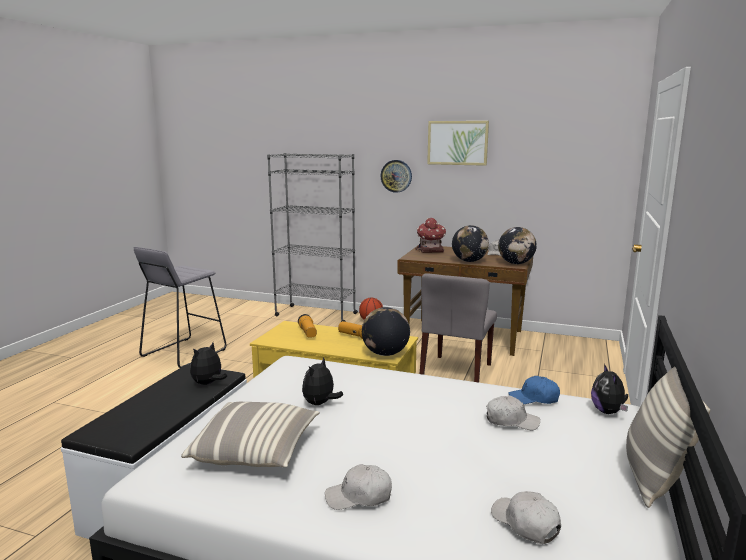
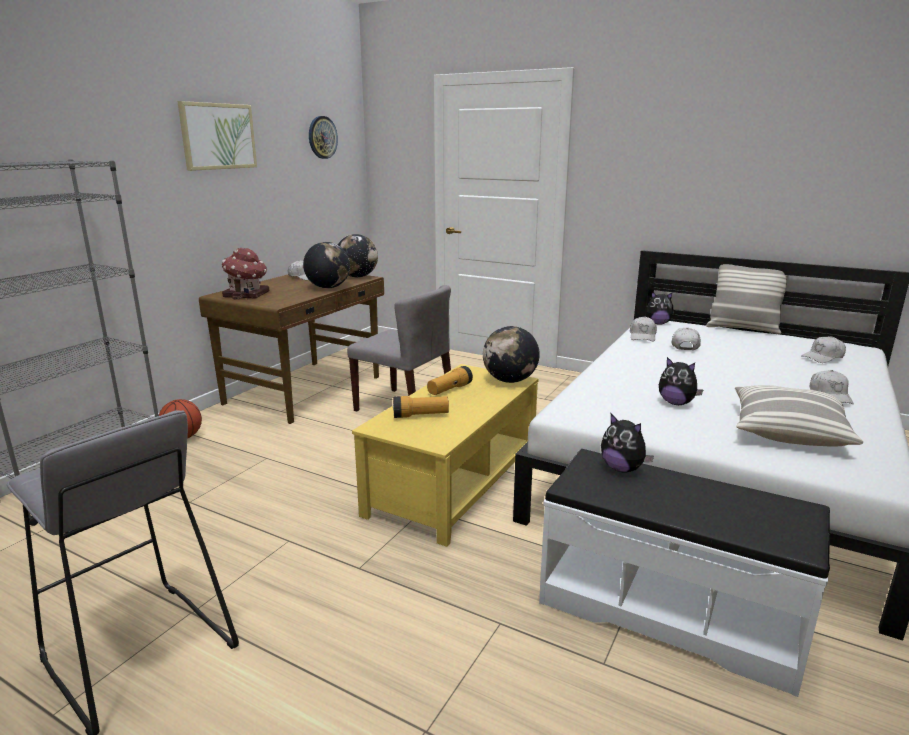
camera: 80 degrees left, 5 degrees up
(396, 176) = (144, 194): wall clock -> wall clock (322, 137)
(534, 399) = (642, 336): blue cap -> white cap

